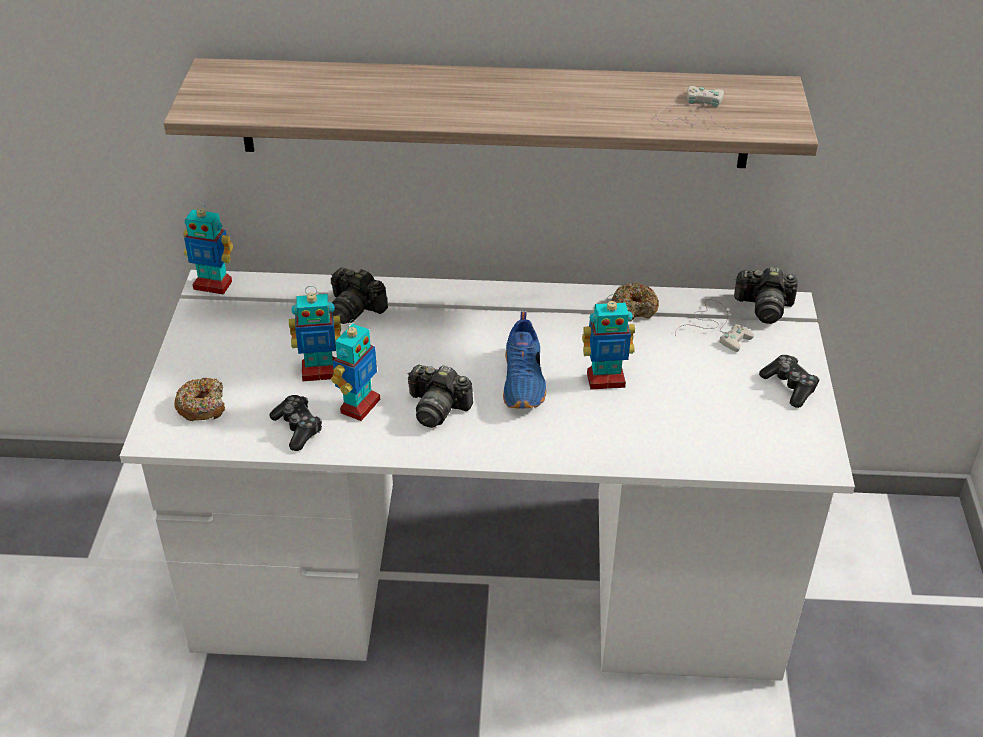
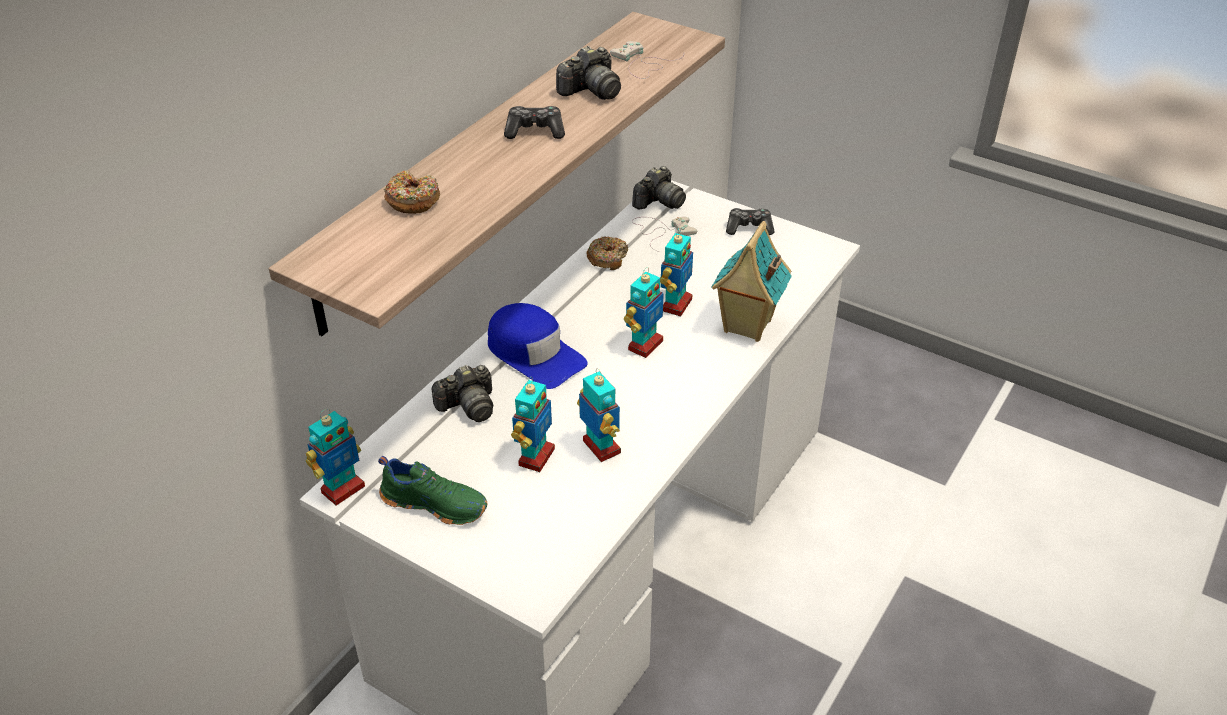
camera: 60 degrees left, 0 degrees up
(202, 406) = (519, 551): donut -> donut (413, 200)
(228, 338) = (435, 503): none -> green shoe
(298, 428) = (599, 495): game controller -> game controller (535, 131)
(437, 408) = (638, 403): camera -> camera (591, 91)
(453, 318) = (534, 354): none -> blue cap
(524, 381) = (644, 345): blue shoe -> toy robot
(616, 441) = (746, 327): none -> toy house

